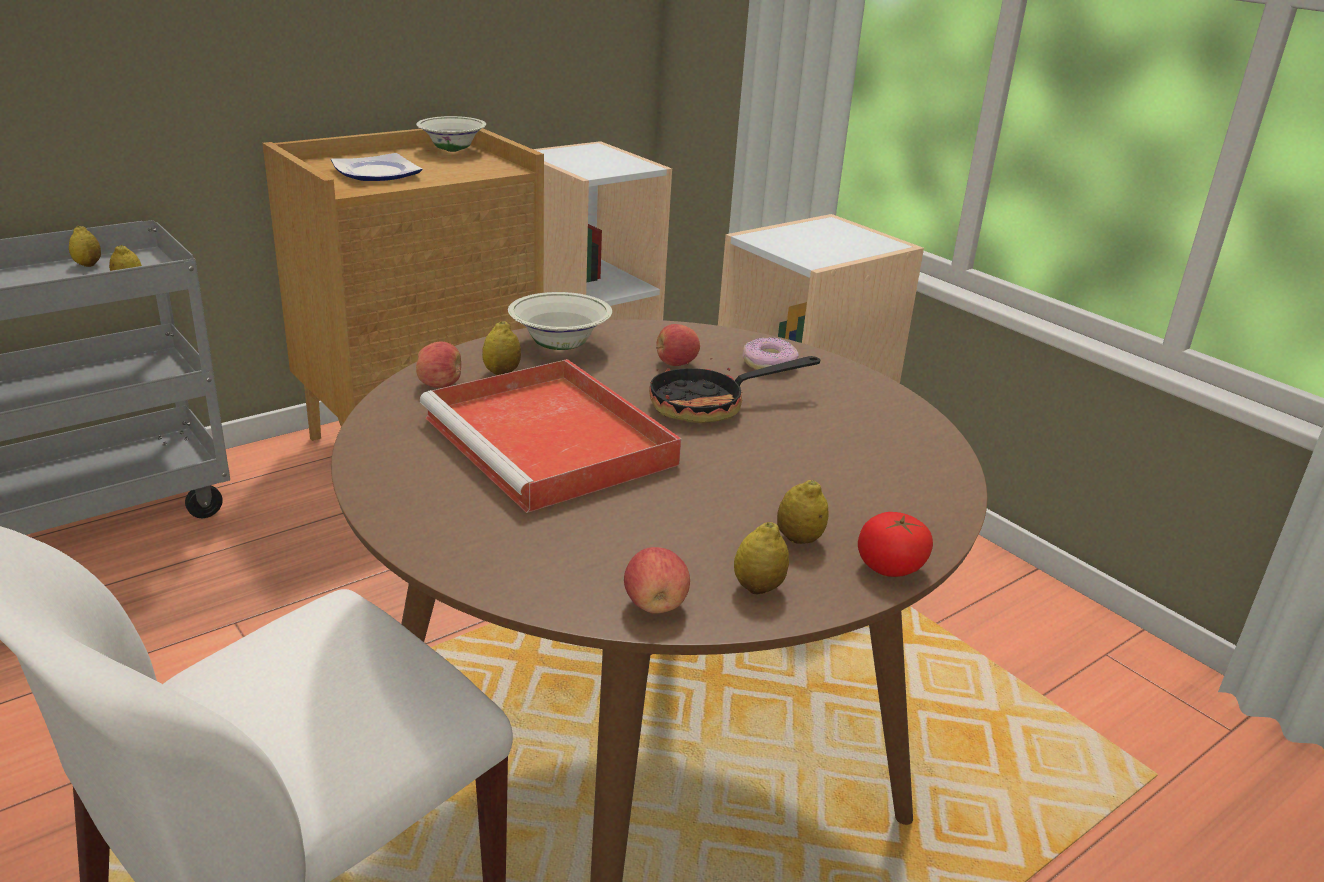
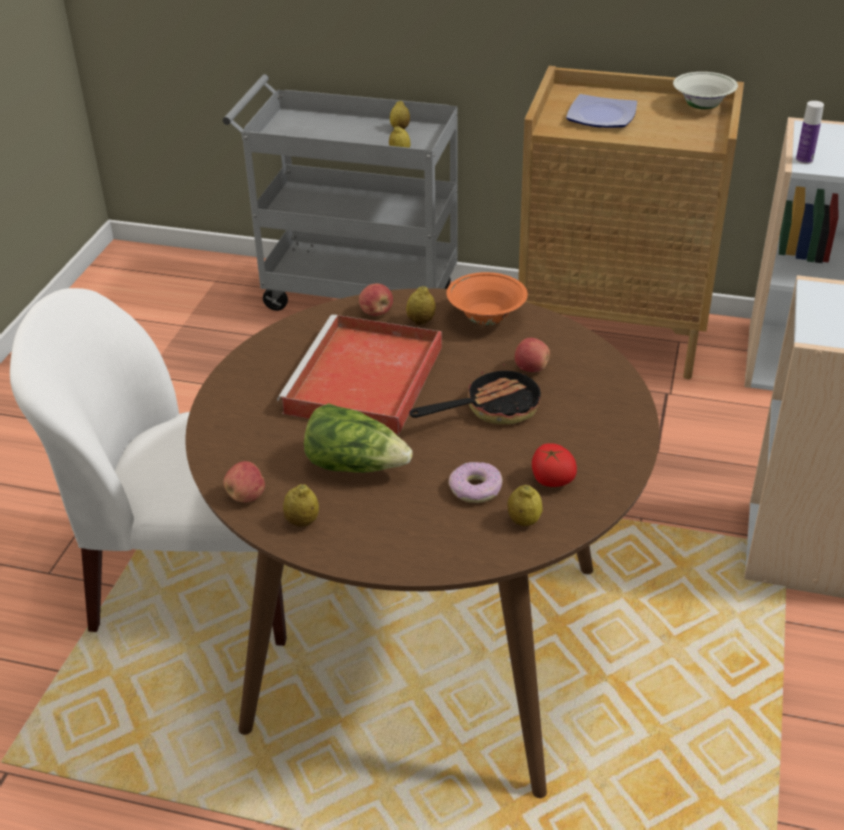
camera: 55 degrees right, 10 degrees up
(560, 347) = (486, 319): white bowl -> orange bowl
(583, 171) = (804, 160): none -> bottle
(697, 510) = (355, 465): none -> lettuce
(711, 405) = (492, 409): frying pan -> frying pan turned 120 degrees clockwise
(769, 364) = (591, 402): donut -> donut (476, 489)
(799, 539) = (370, 514): lemon -> lemon (524, 521)
(890, 568) = (380, 561): tomato -> tomato (551, 480)

